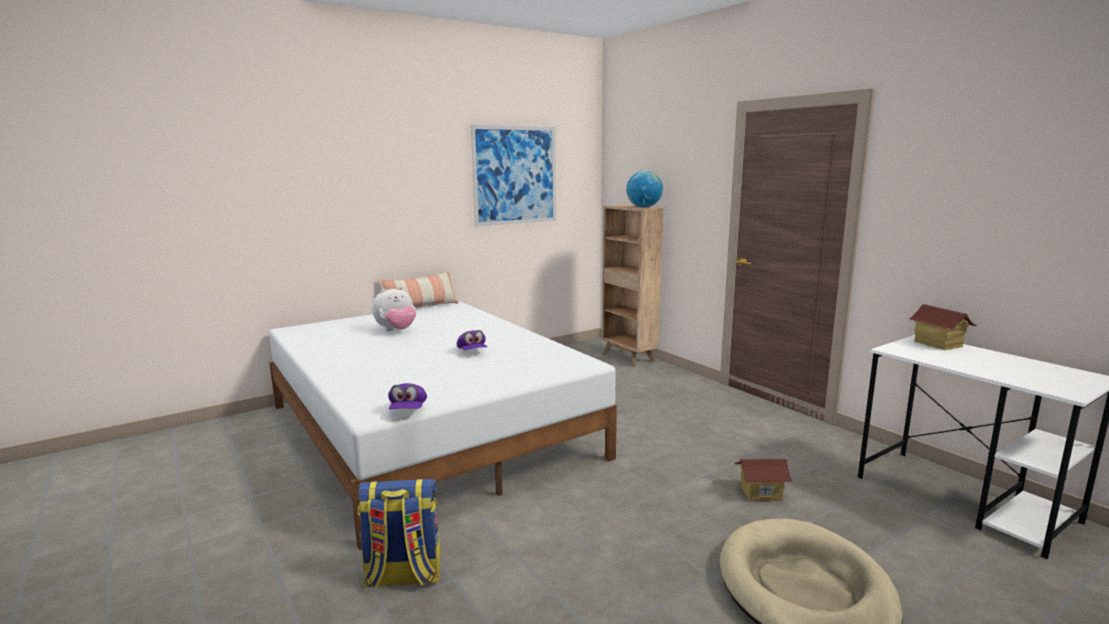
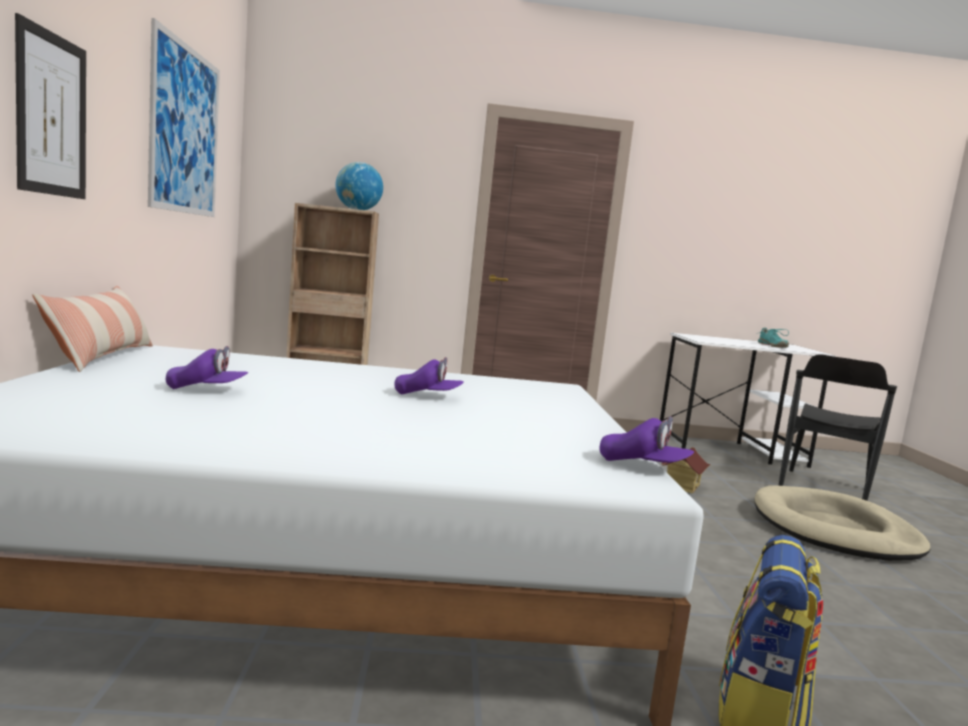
camera: 60 degrees left, 5 degrees down
(388, 199) = (52, 115): none -> picture
(396, 330) = (206, 390): plush toy -> purple cap
(937, 344) = (701, 336): toy house -> none
(960, 575) = (823, 489): none -> black chair
(1014, 372) = (772, 346): none -> turquoise shoe

